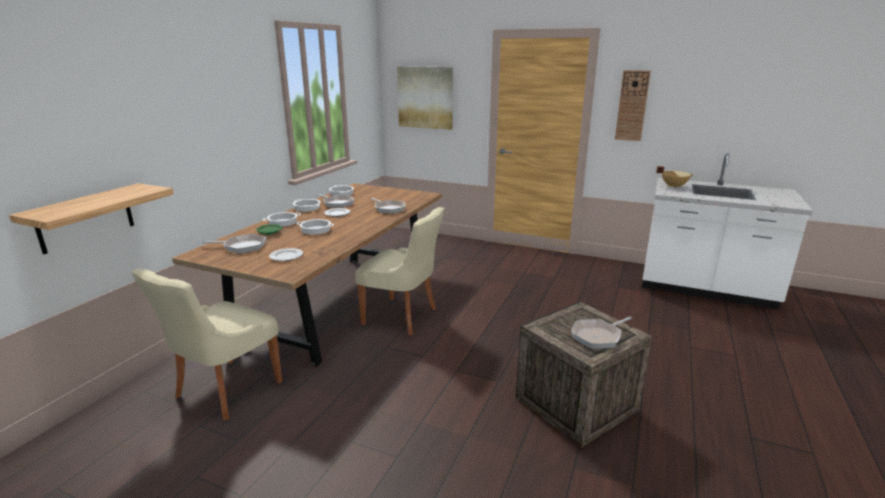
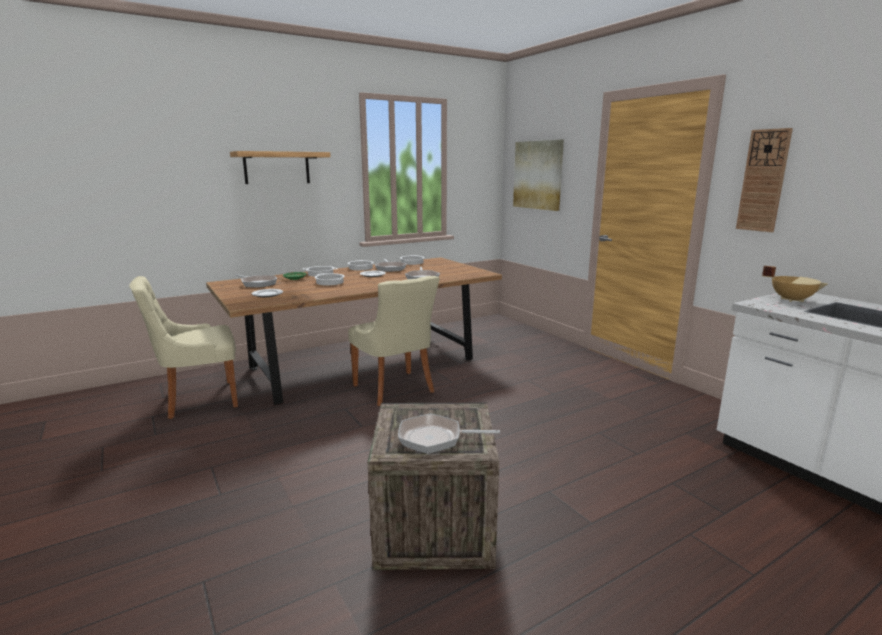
camera: 35 degrees right, 5 degrees down
(86, 218) = (142, 236): shelf -> shelf (277, 168)

